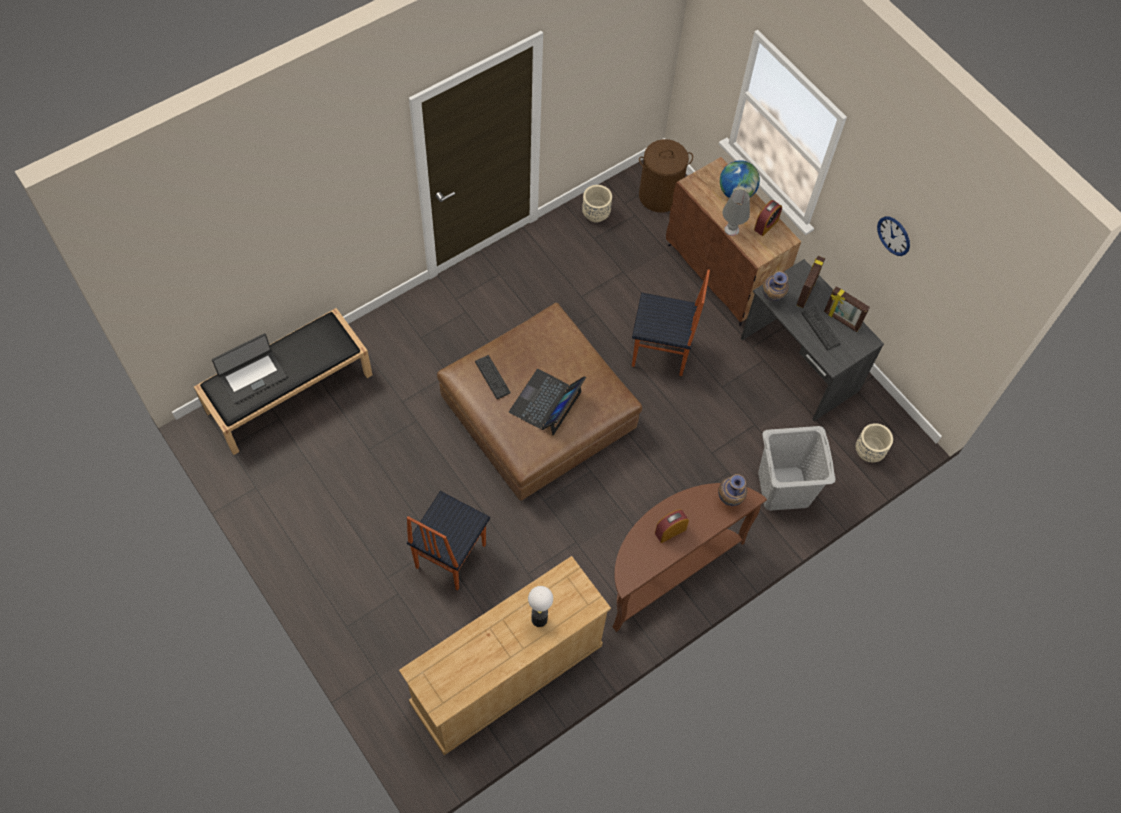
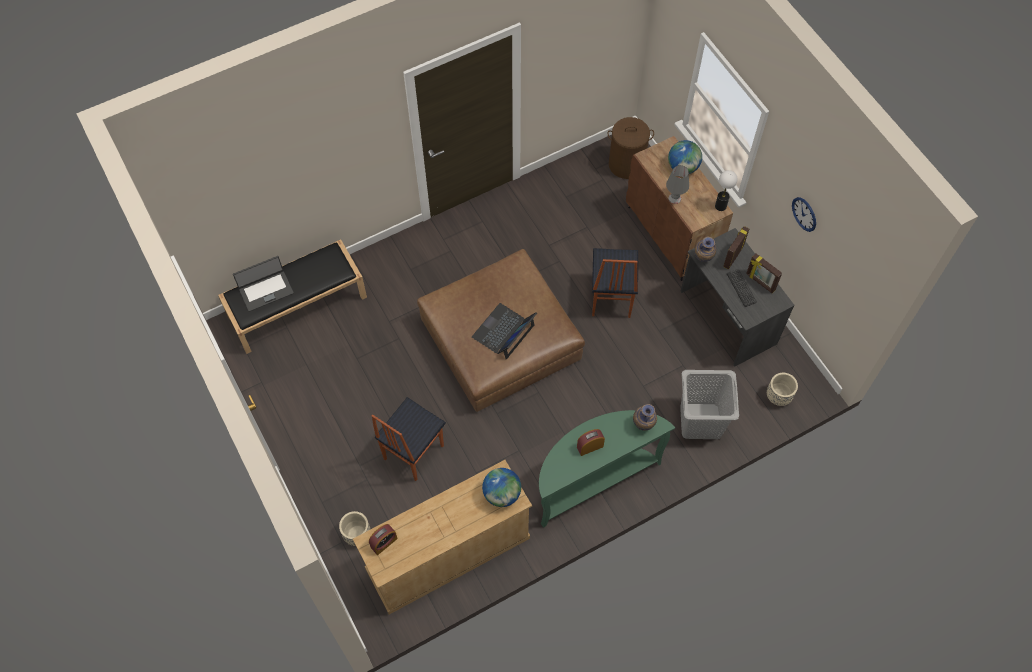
camera: 10 degrees right, 0 degrees up
(492, 377) = (461, 307): keyboard -> none
(539, 619) = (471, 508): table lamp -> table lamp (720, 206)
(573, 598) = (502, 494): none -> globe
(595, 214) = (569, 176): beige planter -> beige planter (357, 534)
(660, 353) = (610, 298): chair -> chair turned 75 degrees clockwise
(667, 569) = (593, 480): brown console table -> green console table
(766, 225) = (704, 196): alarm clock -> alarm clock (384, 542)

